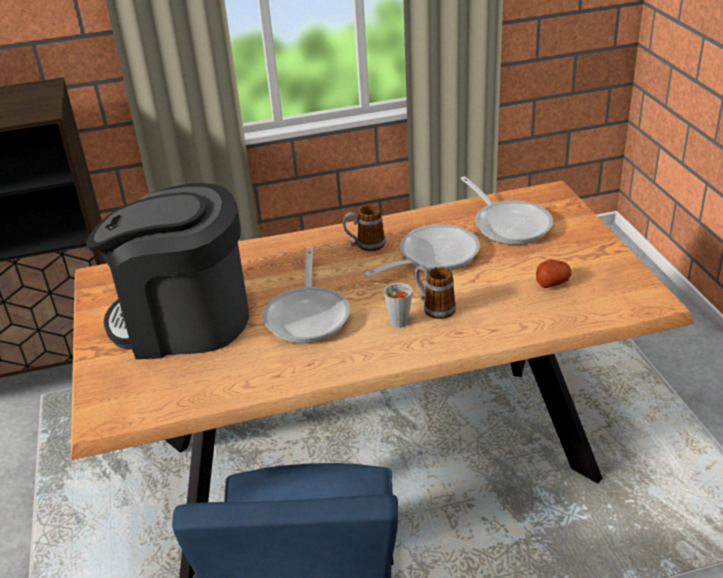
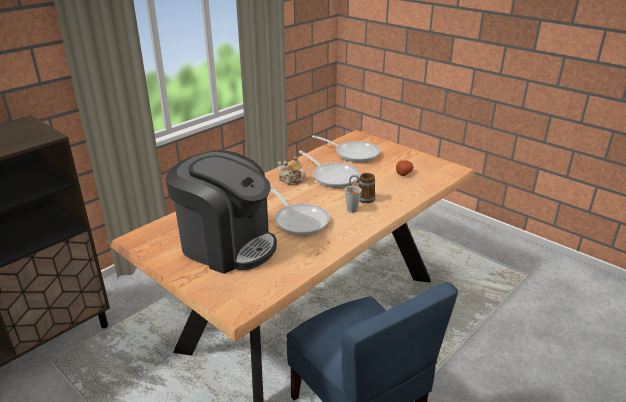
camera: 35 degrees left, 5 degrees down
(183, 321) = (227, 245): coffee machine -> coffee machine turned 120 degrees counterclockwise
(365, 245) = (290, 180): mug -> teapot
(432, 256) = (332, 176): frying pan -> frying pan turned 120 degrees clockwise

